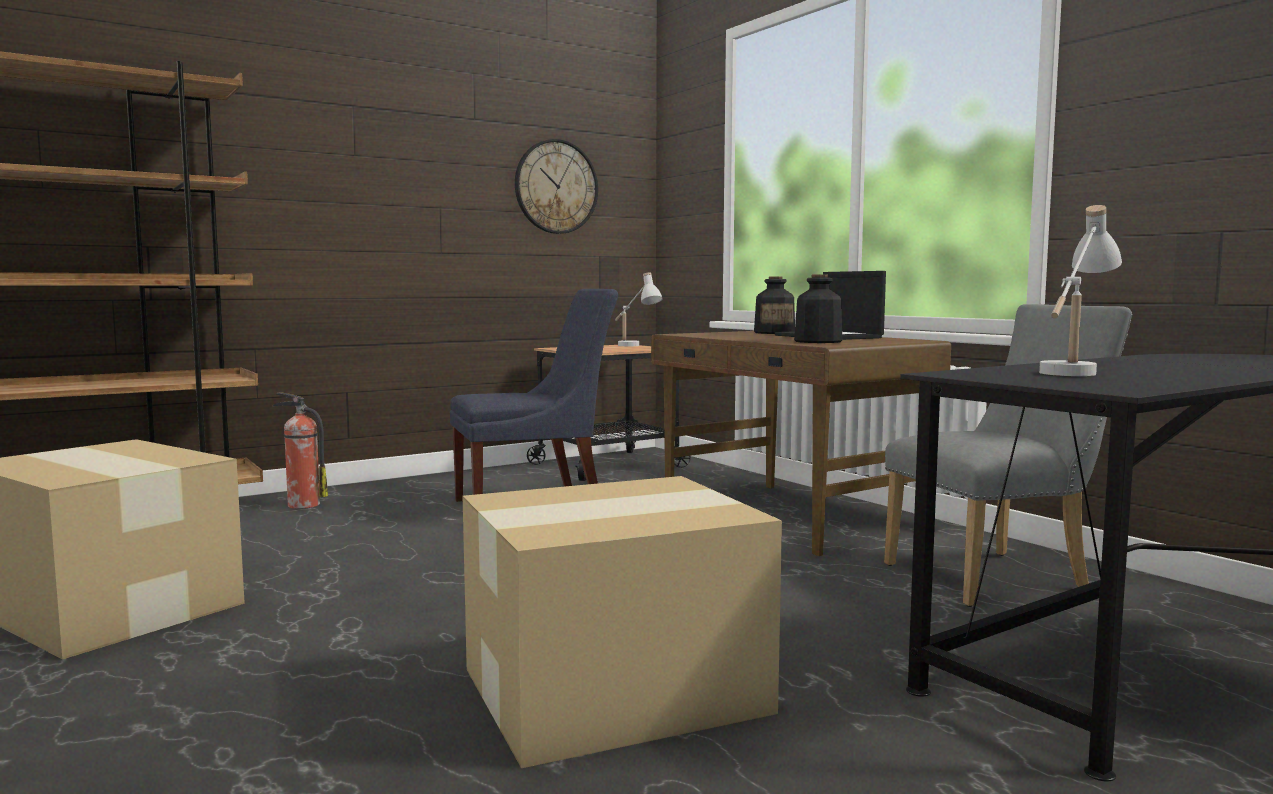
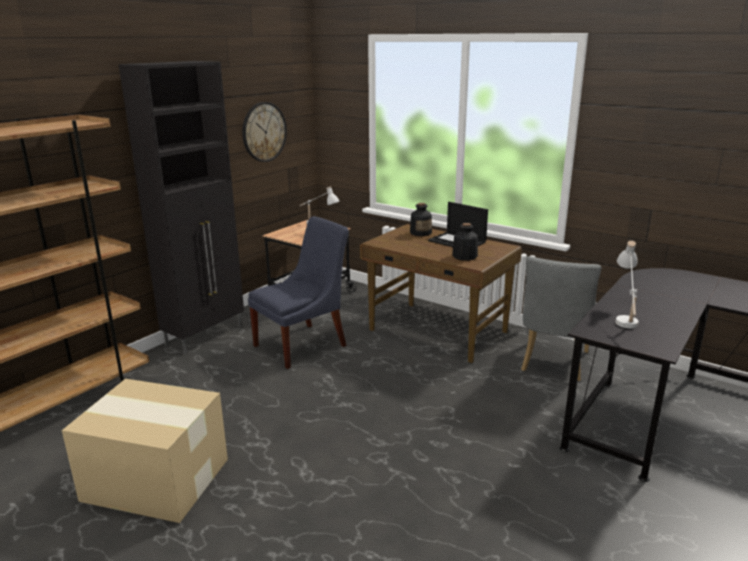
camera: 20 degrees left, 15 degrees up
(302, 505) = (166, 366): fire extinguisher -> none
(400, 485) = (206, 335): none -> black cabinet
(618, 690) = (454, 477): cardboard box -> none
(997, 576) = (553, 364): grey chair -> grey chair turned 150 degrees clockwise

